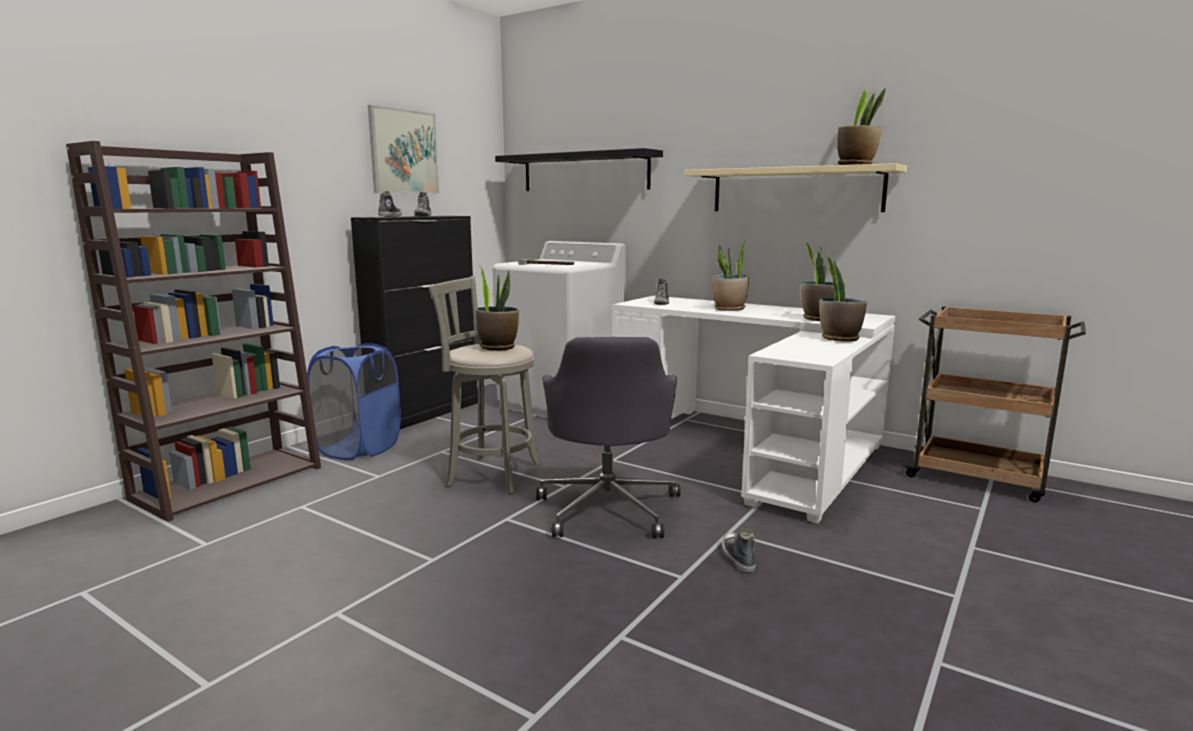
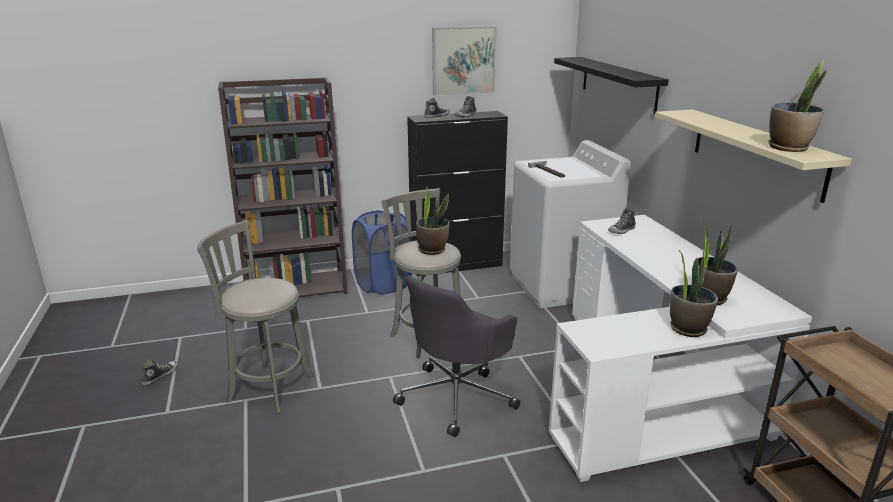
camera: 40 degrees right, 10 degrees up
(351, 588) = (267, 387): none -> grey stool
(729, 309) = (661, 256): potted plant -> none
(737, 557) = (478, 476): shoe -> shoe (160, 376)

